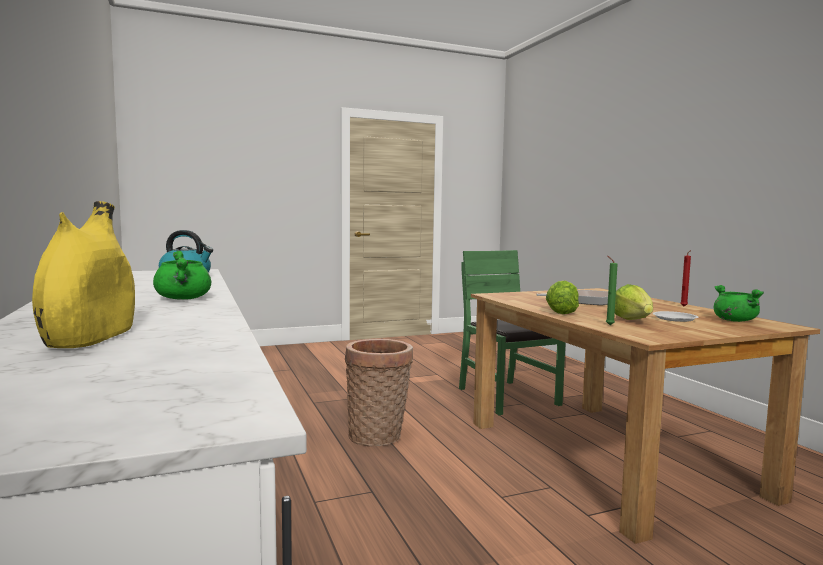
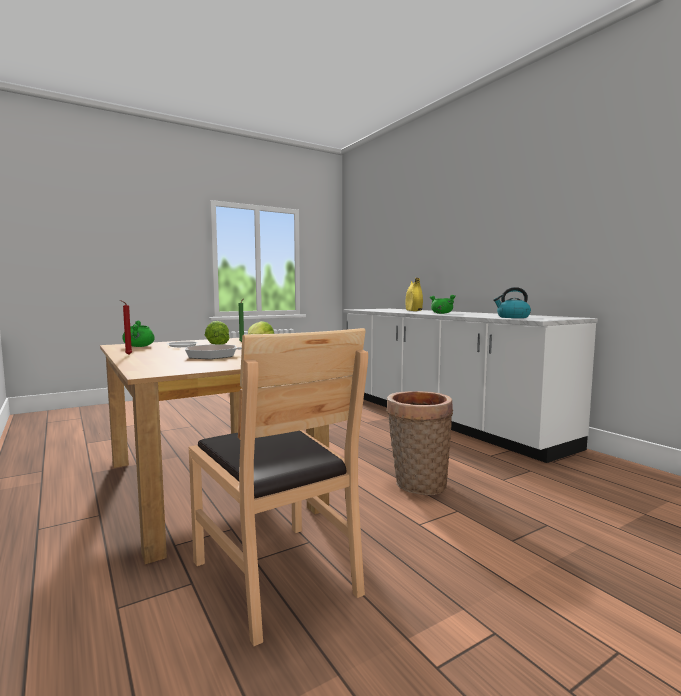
camera: 170 degrees right, 0 degrees up
(507, 397) = (276, 575): green chair -> brown chair

